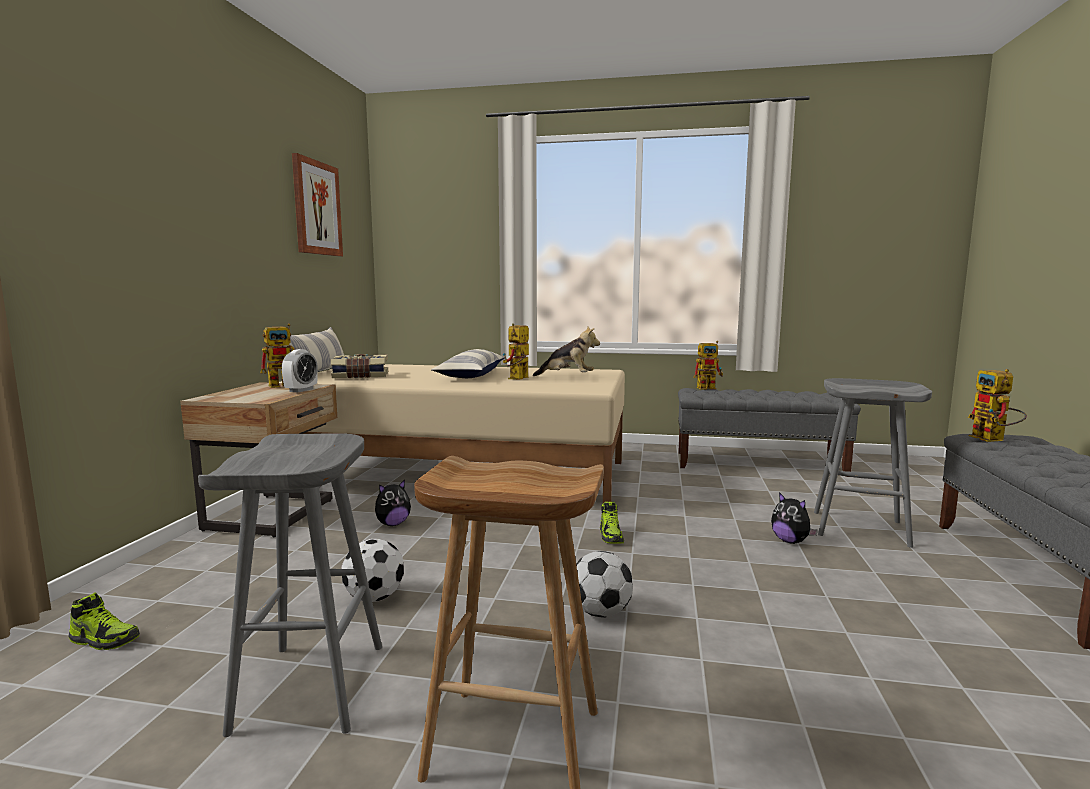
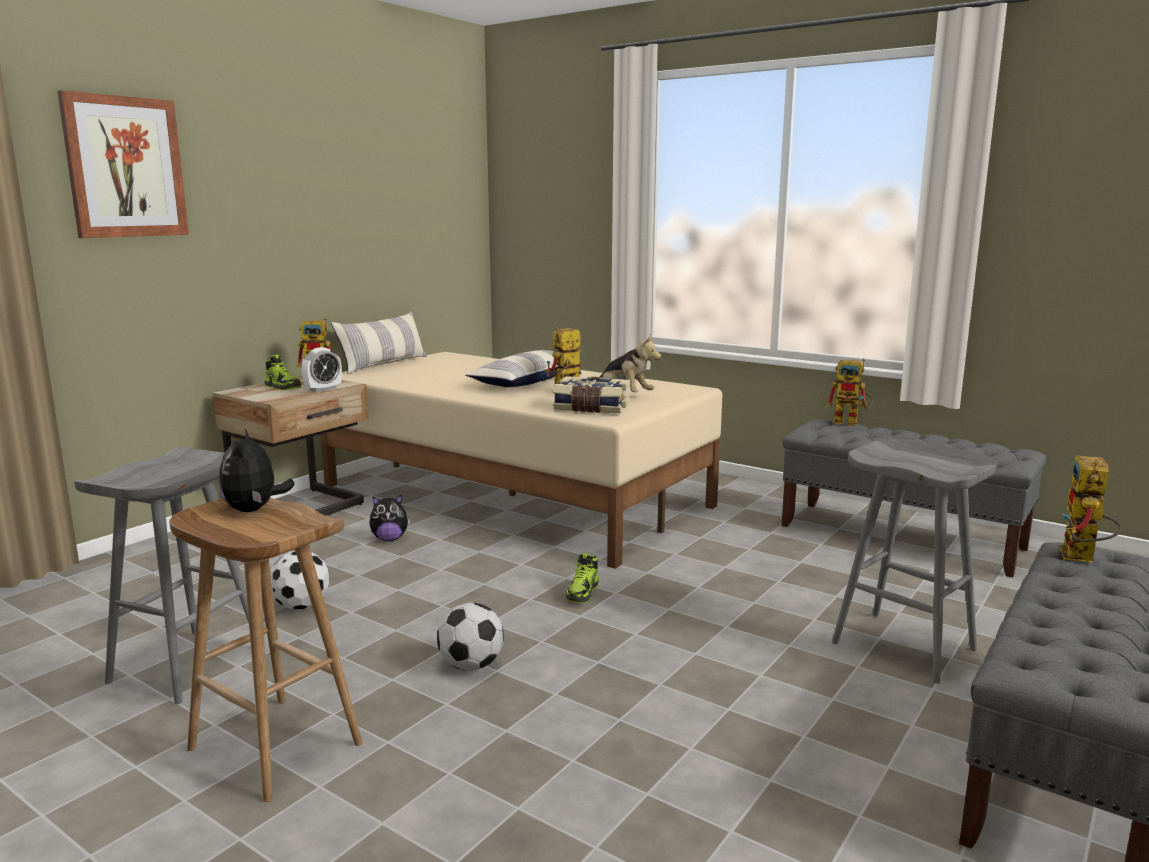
camera: 25 degrees right, 5 degrees up
(105, 640) = (96, 595): shoe -> shoe (282, 387)
(316, 208) = (398, 178): picture -> picture (125, 167)
(360, 376) = (414, 373): book -> book (591, 408)
(790, 541) = (783, 642): plush toy -> plush toy (254, 510)

